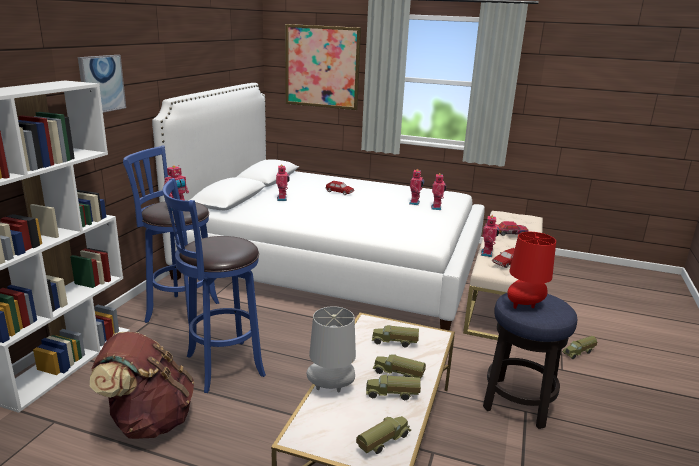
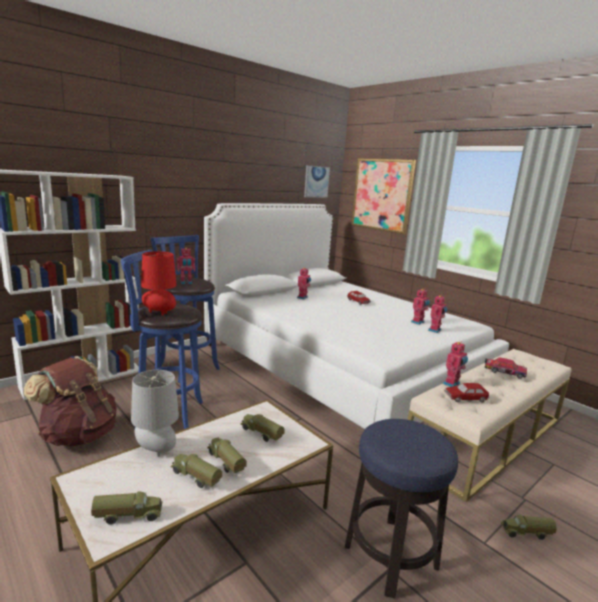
camera: 30 degrees right, 5 degrees down
(101, 84) = (160, 183): picture -> picture (316, 181)
(524, 306) = (390, 437): red table lamp -> red table lamp (159, 313)

